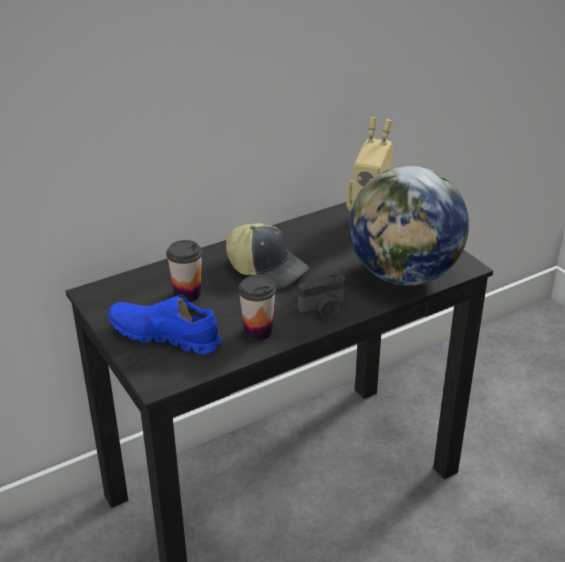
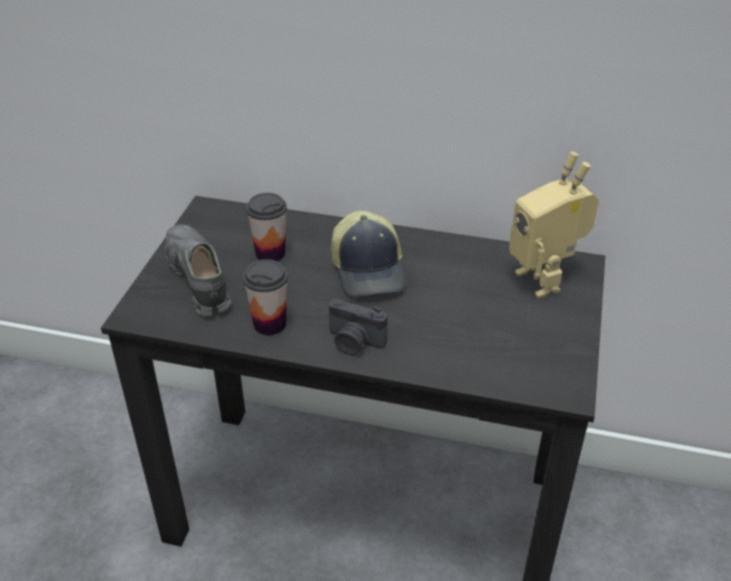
camera: 45 degrees right, 5 degrees up
(165, 336) = (198, 279): blue shoe -> grey shoe
(404, 275) = (486, 358): globe -> none

